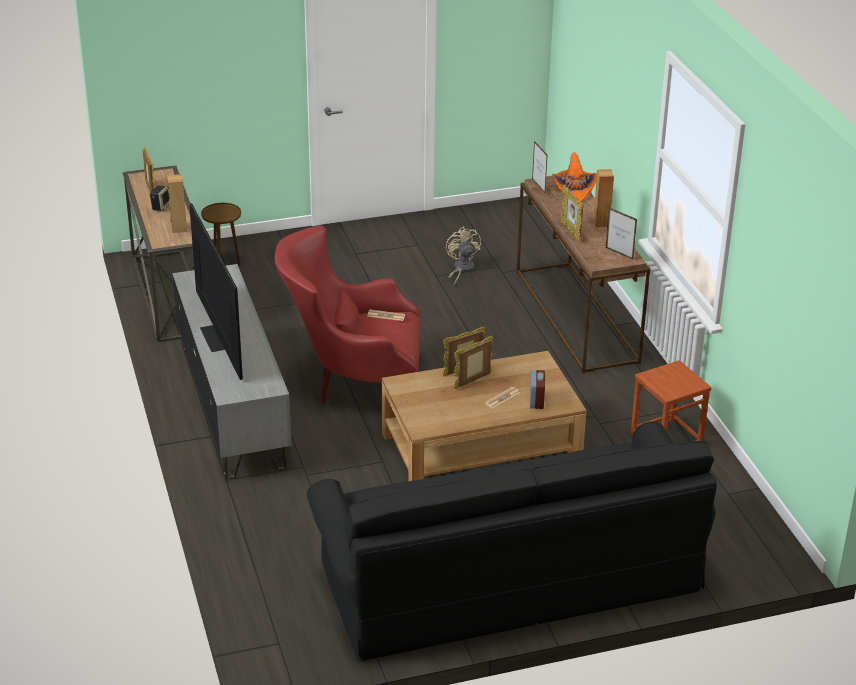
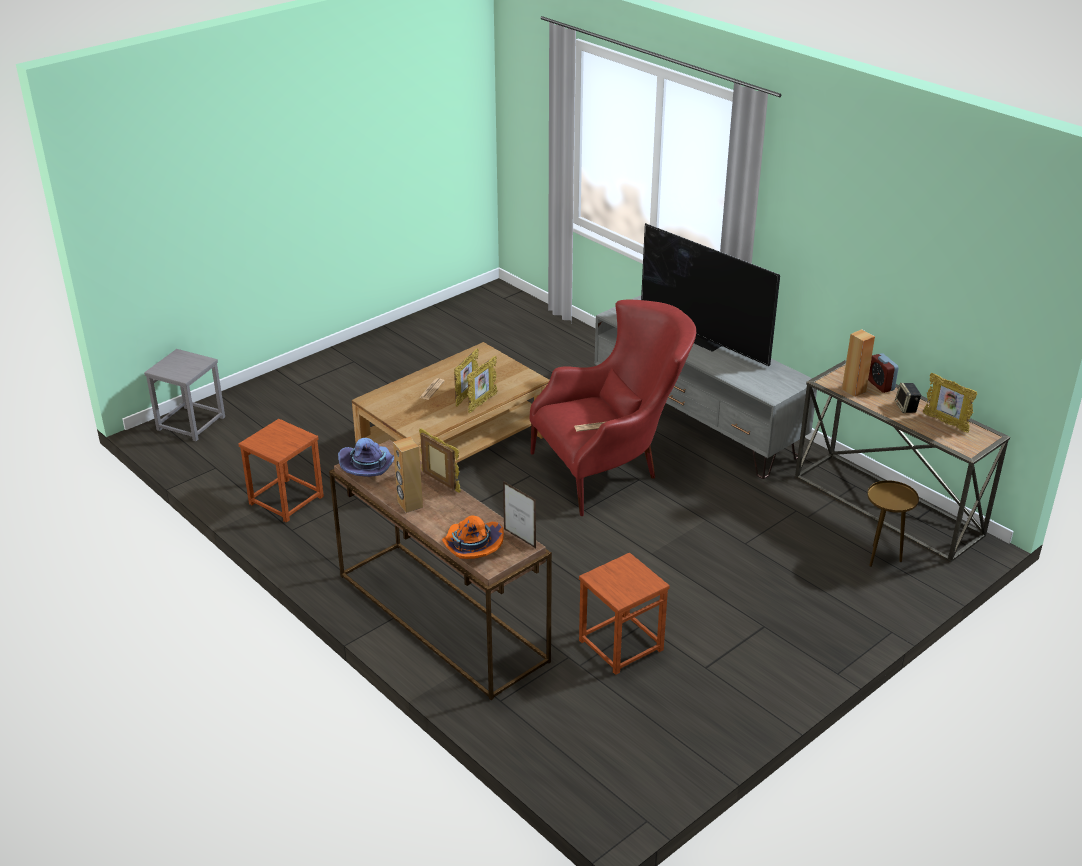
camera: 155 degrees right, 0 degrees up
(461, 269) = (620, 645): beige fan -> brown stool
(509, 576) = (375, 366): black sofa -> none
(536, 401) = (400, 395): alarm clock -> alarm clock (880, 385)
(619, 253) = (369, 468): picture frame -> purple hat
(746, 557) = (191, 423): none -> grey stool

